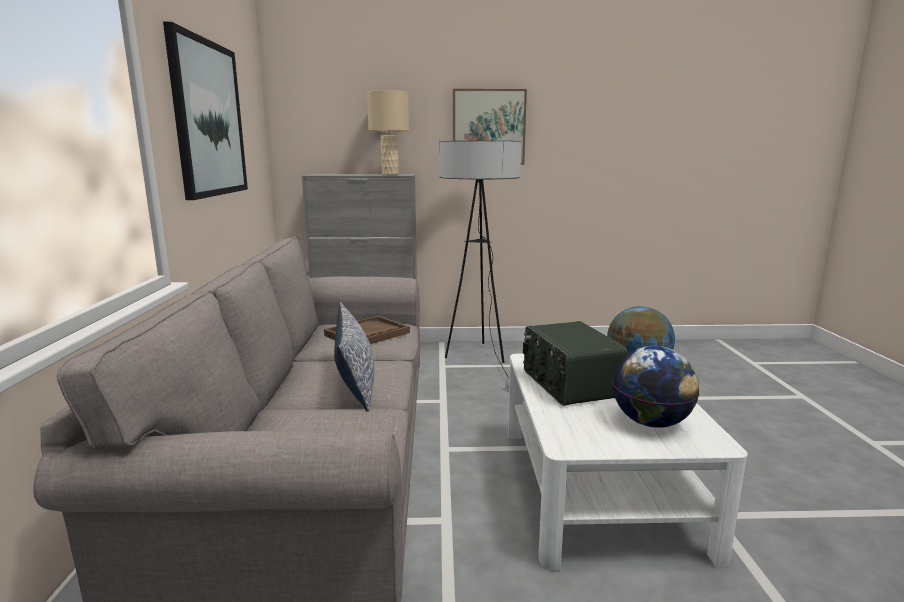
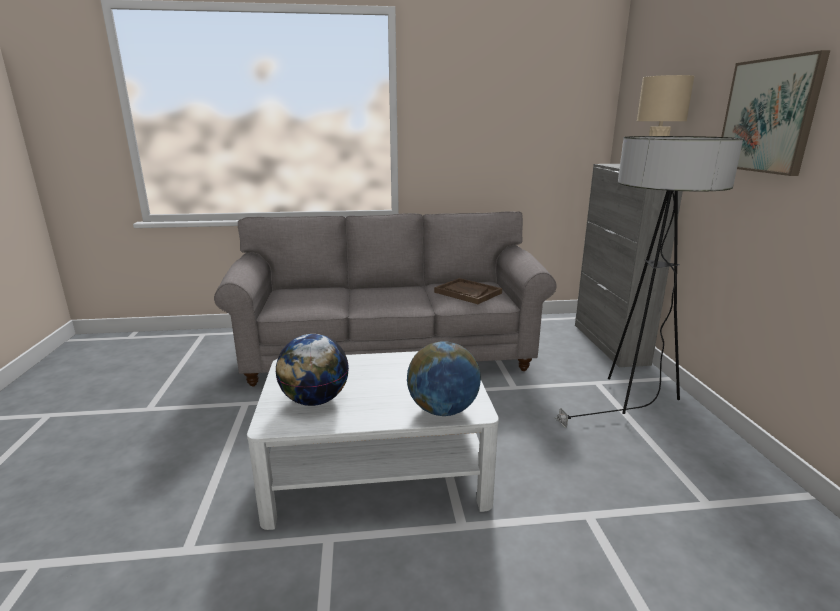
camera: 85 degrees right, 5 degrees up
(208, 119) = (483, 117): picture -> none
(355, 381) = (382, 300): pillow -> none
(568, 384) = (394, 371): radio -> none

